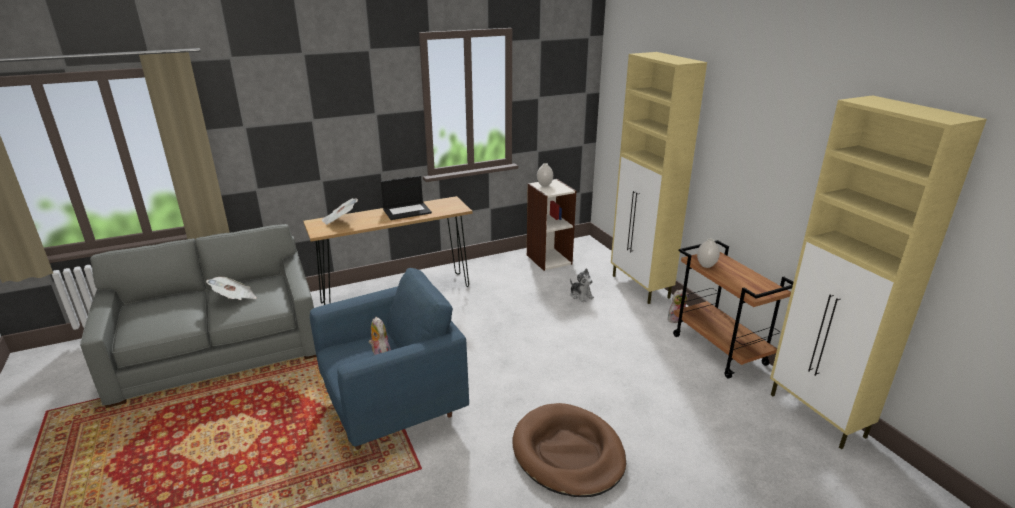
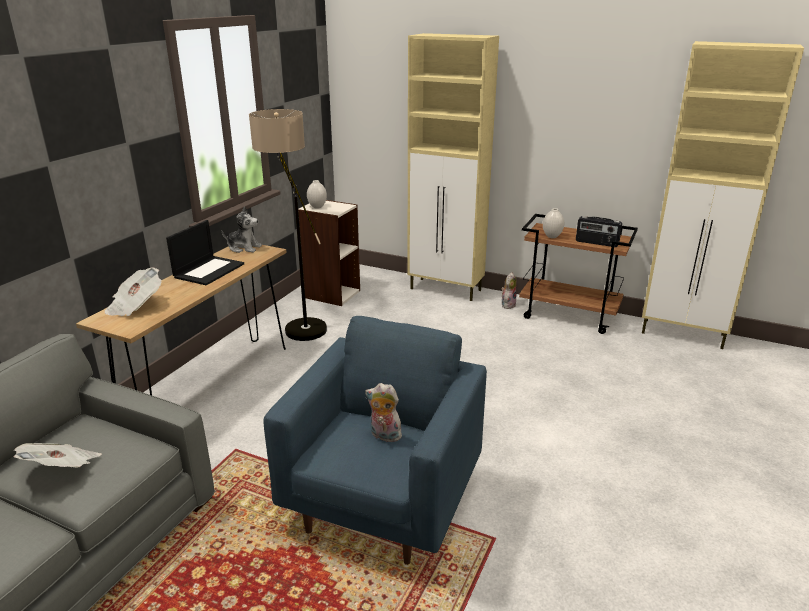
camera: 40 degrees left, 0 degrees up
(499, 272) = (299, 323): none -> floor lamp
(568, 453) = (586, 448): brown dog bed -> none
(581, 296) = (408, 315): plush toy -> plush toy (244, 248)
(739, 285) = (596, 243): none -> radio

